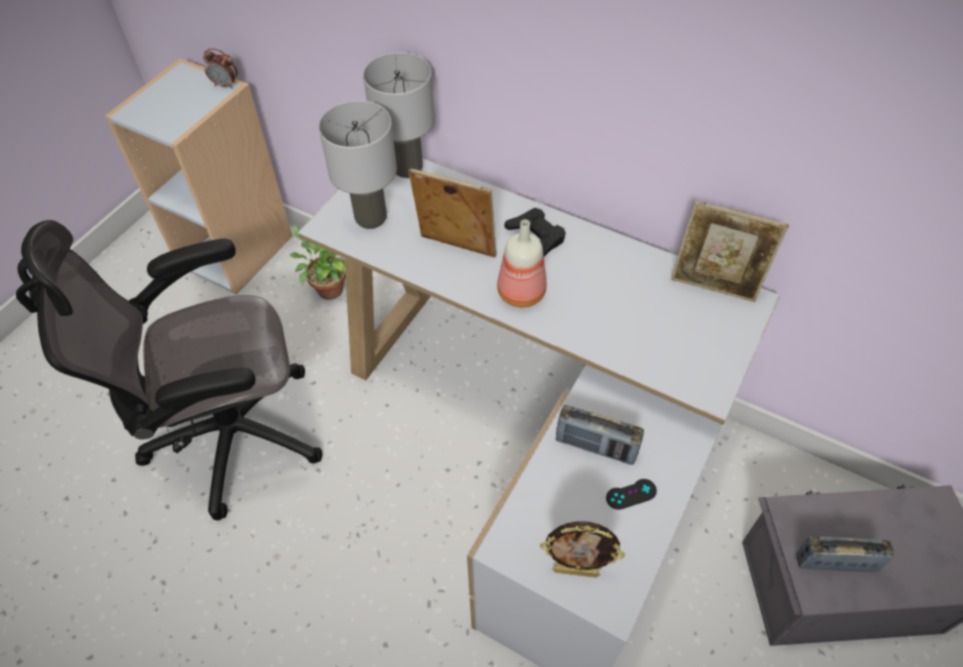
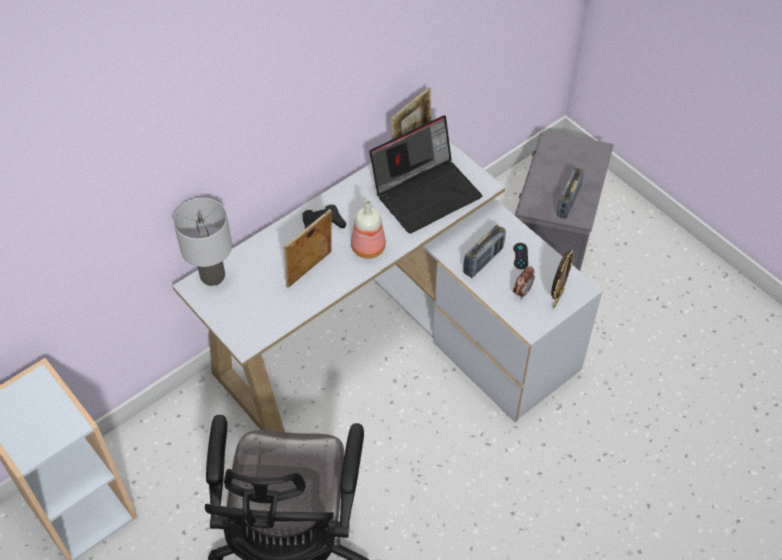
camera: 70 degrees left, 0 degrees up
(225, 85) = (35, 374): alarm clock -> alarm clock (522, 292)
(327, 289) = (173, 441): potted plant -> none
(370, 220) = (254, 314): white table lamp -> none
(653, 326) = (426, 192): none -> laptop

